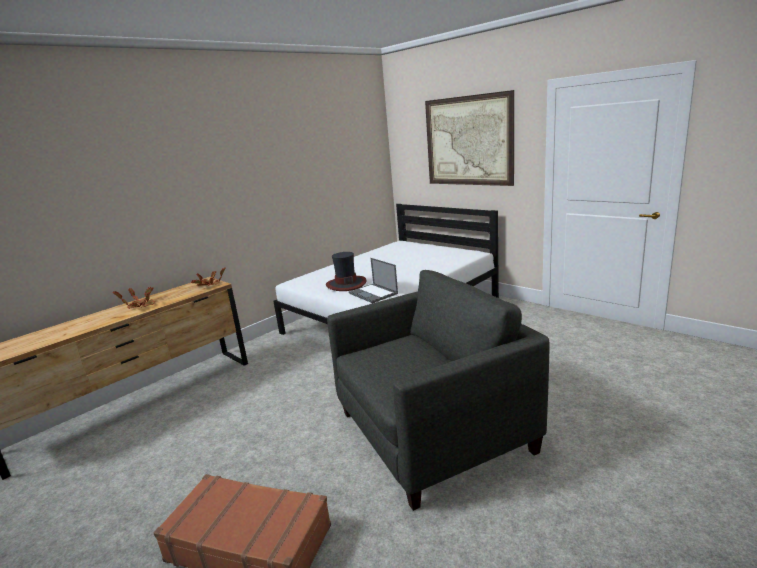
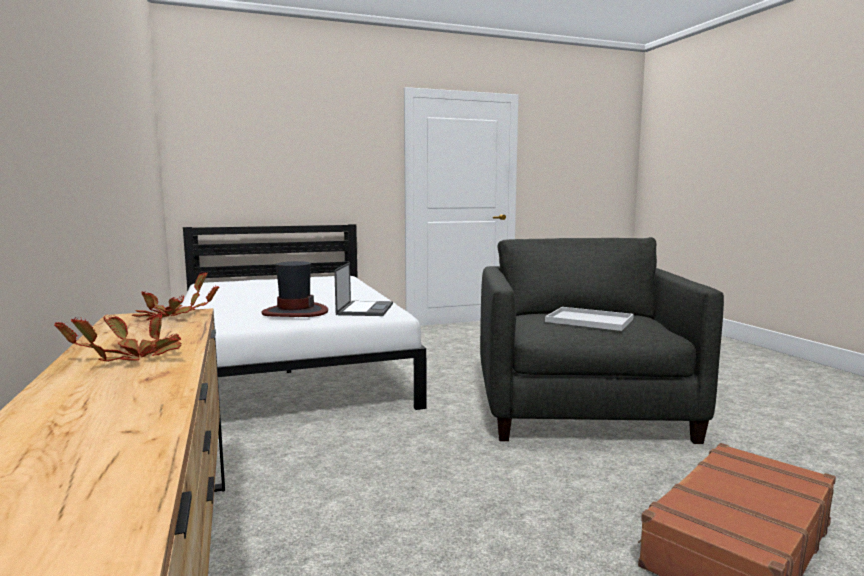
camera: 65 degrees left, 10 degrees down
(373, 293) = (365, 309): laptop -> laptop turned 75 degrees counterclockwise
(401, 363) = (591, 320): none -> white tray
(468, 141) = (308, 142): picture -> none

